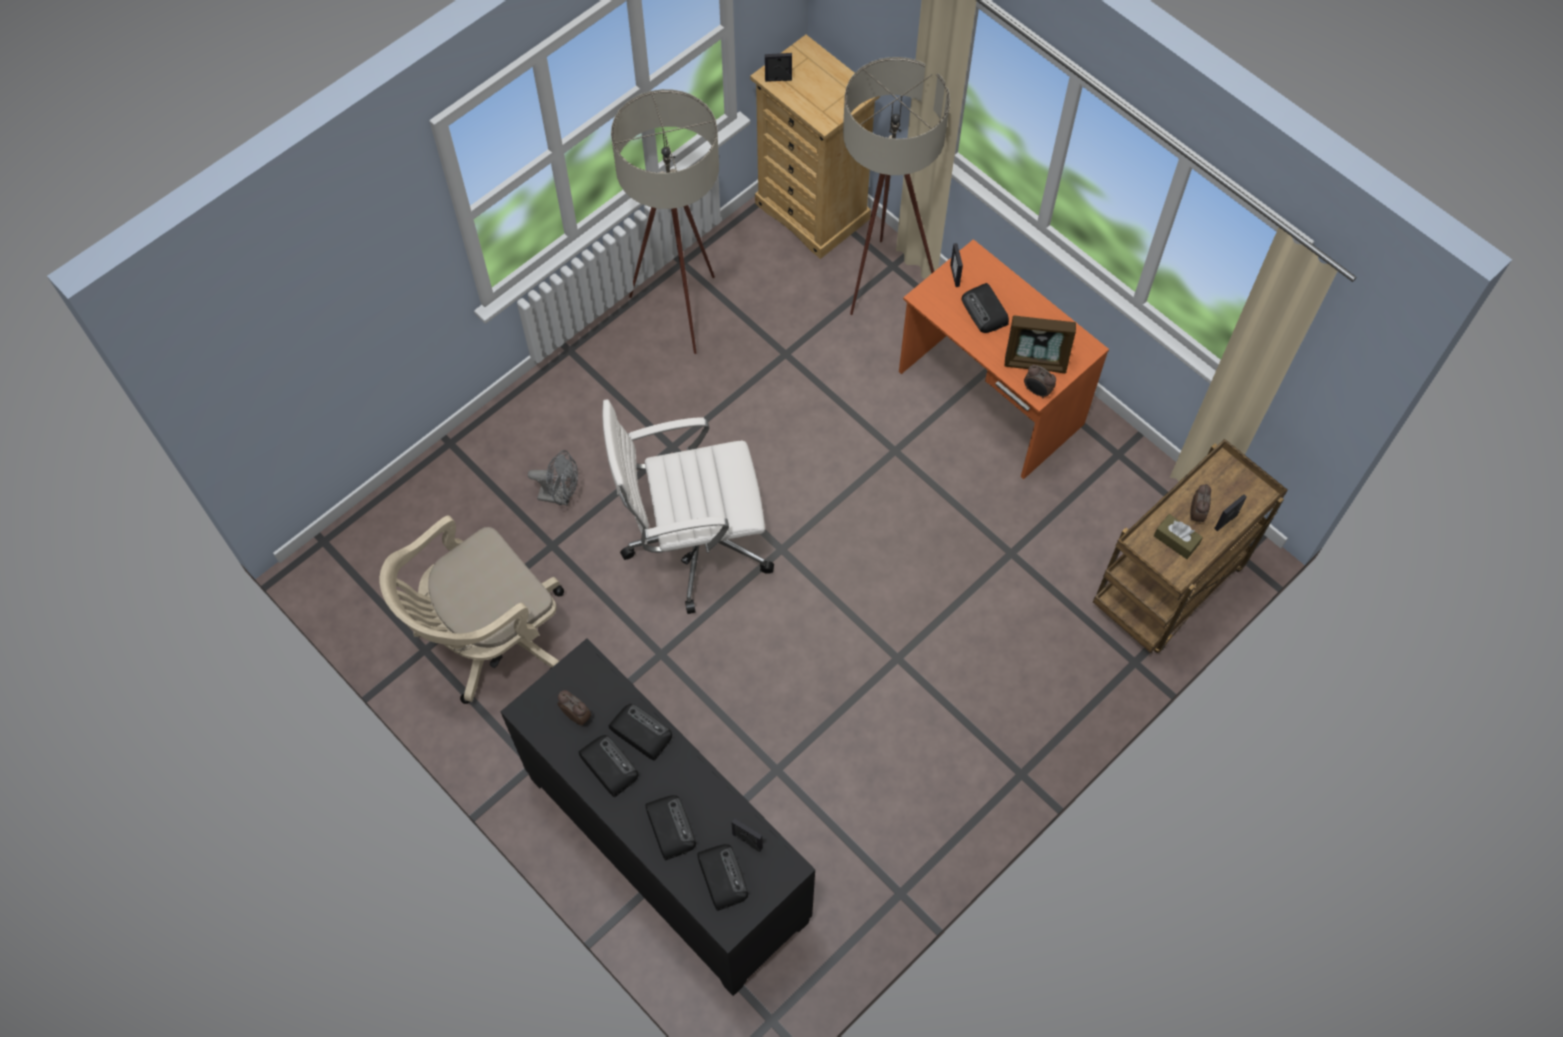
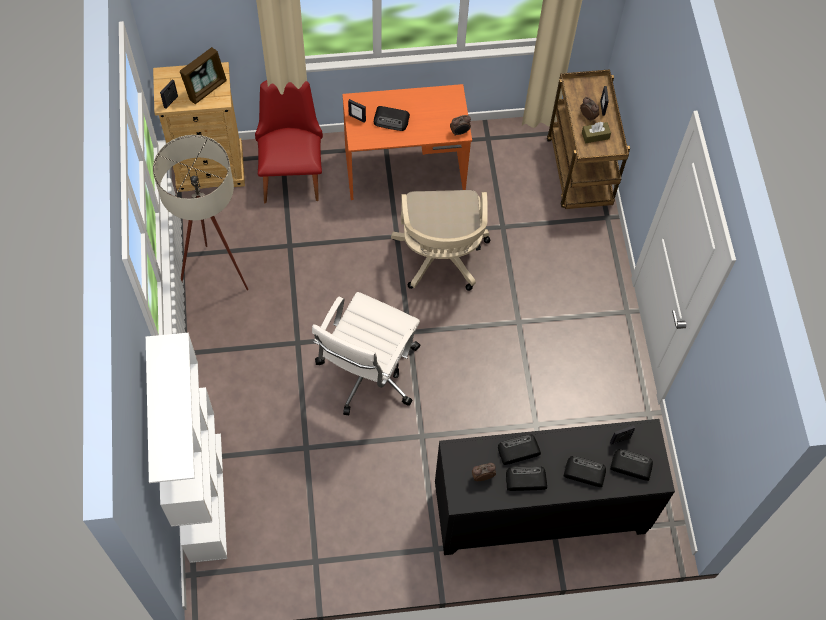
camera: 55 degrees left, 0 degrees up
(419, 488) = (204, 496): none -> white bookcase
(488, 639) = (337, 521): beige office chair -> beige office chair (440, 258)
(560, 495) = (277, 421): grey fan -> none
(881, 289) = (292, 171): beige floor lamp -> red chair
(1035, 361) = (442, 120): picture frame -> picture frame (206, 88)

